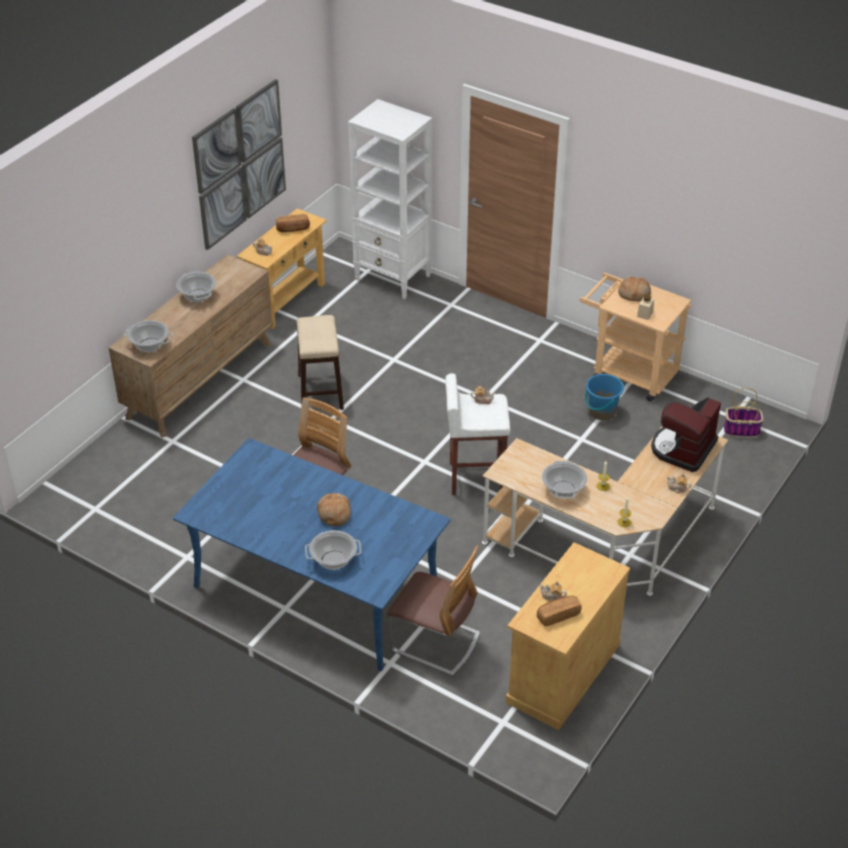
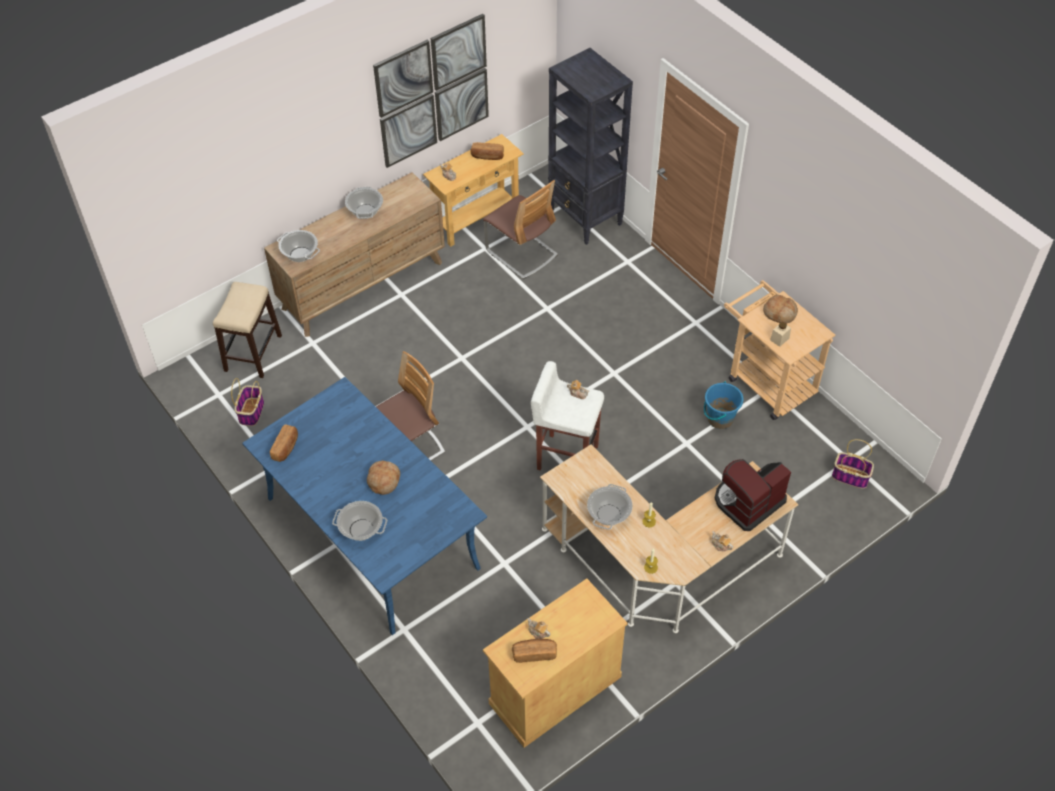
camera: 20 degrees right, 10 degrees up
(138, 515) = (251, 411): none -> basket
(220, 511) = (286, 448): none -> bread
(320, 391) = (465, 325): stool -> stool (253, 352)
(393, 278) = (585, 218): white bookcase -> black bookcase
(435, 642) = (453, 620): chair -> chair (521, 253)

